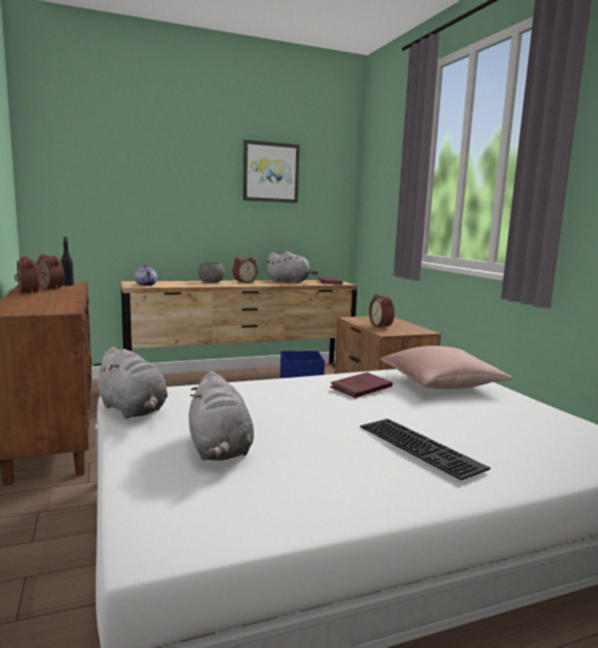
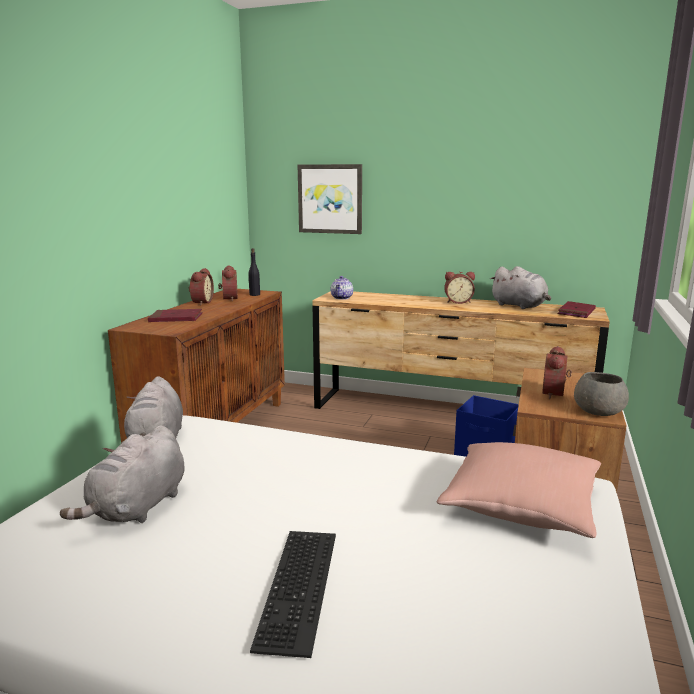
camera: 40 degrees right, 5 degrees up
(210, 282) = (418, 299): grey bowl -> grey bowl (597, 411)
(270, 172) = (511, 161): picture -> picture (330, 199)
(361, 388) = (393, 480): red book -> red book (176, 318)

